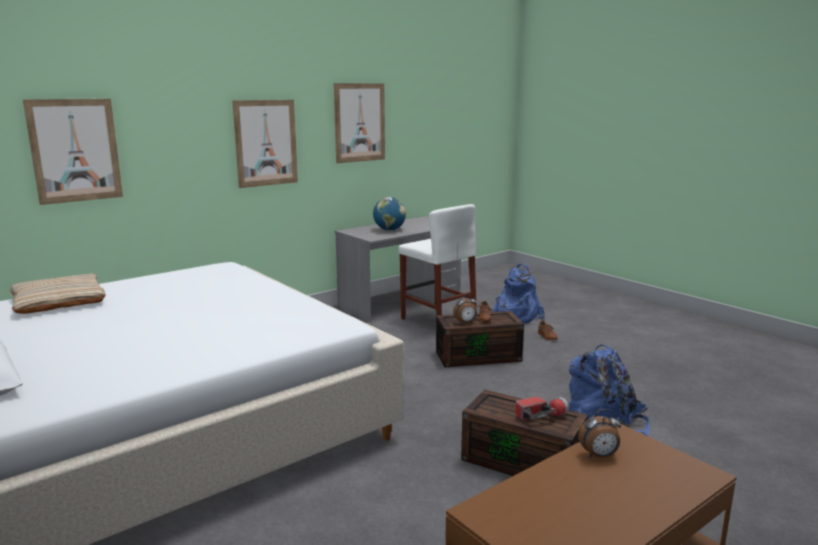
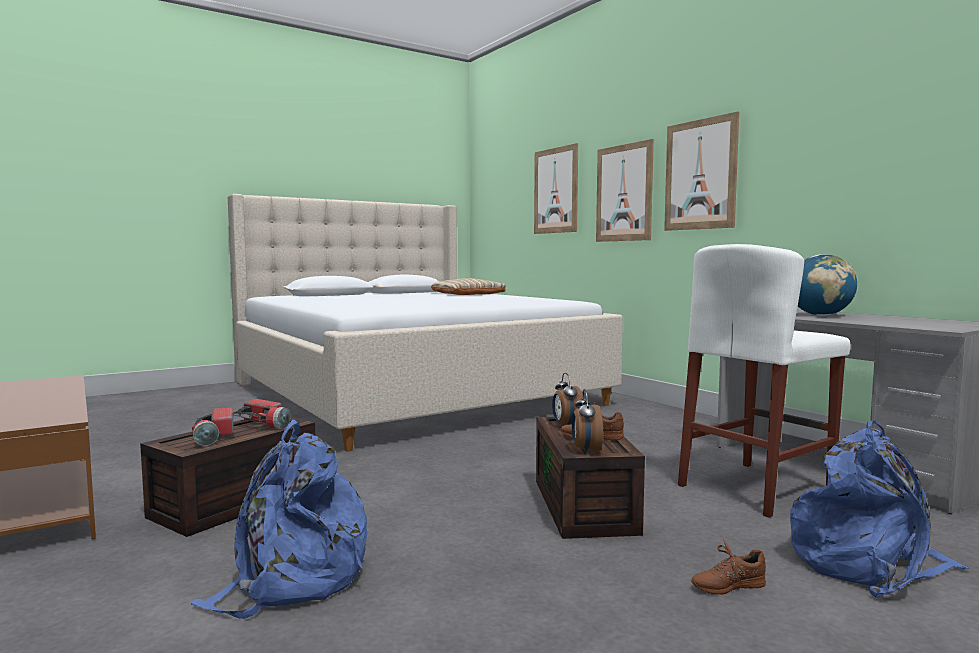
camera: 95 degrees right, 10 degrees down
(359, 122) = (852, 129): picture -> picture (624, 193)
(499, 405) = (266, 424): none -> flashlight
(599, 456) = (46, 408): alarm clock -> alarm clock (585, 450)

